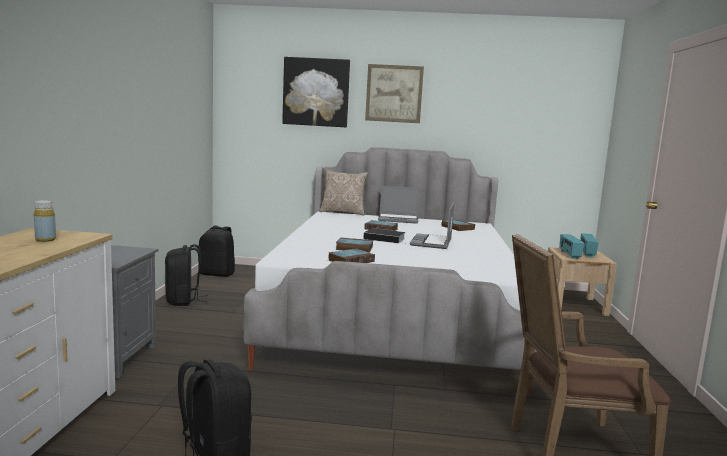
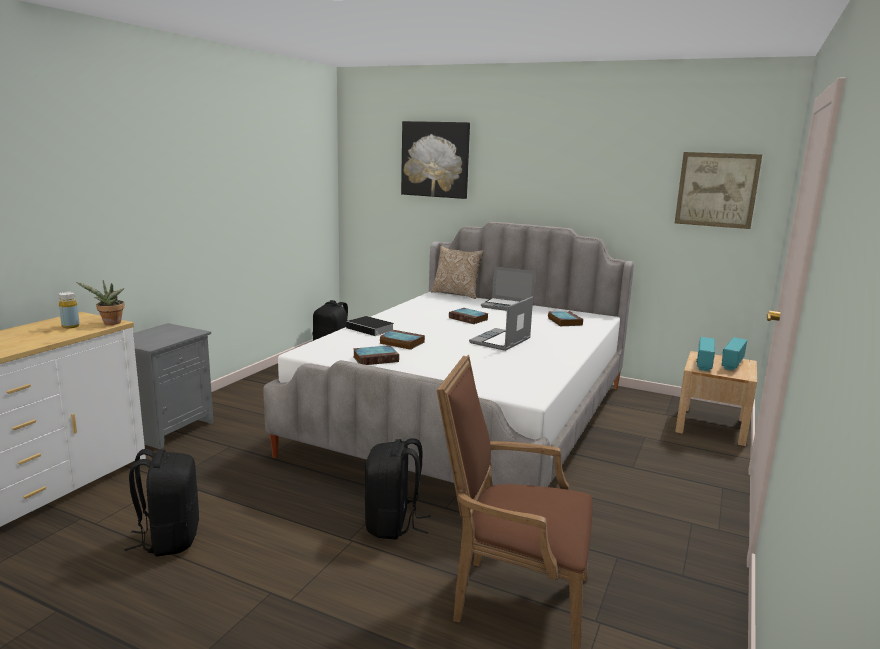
camera: 20 degrees right, 5 degrees up
(89, 236) = (110, 323): none -> potted plant
(183, 301) = (276, 377): black backpack -> black backpack (393, 524)
(385, 239) = (454, 332): book -> book (371, 329)
(394, 93) = (517, 160): picture -> picture (716, 190)

